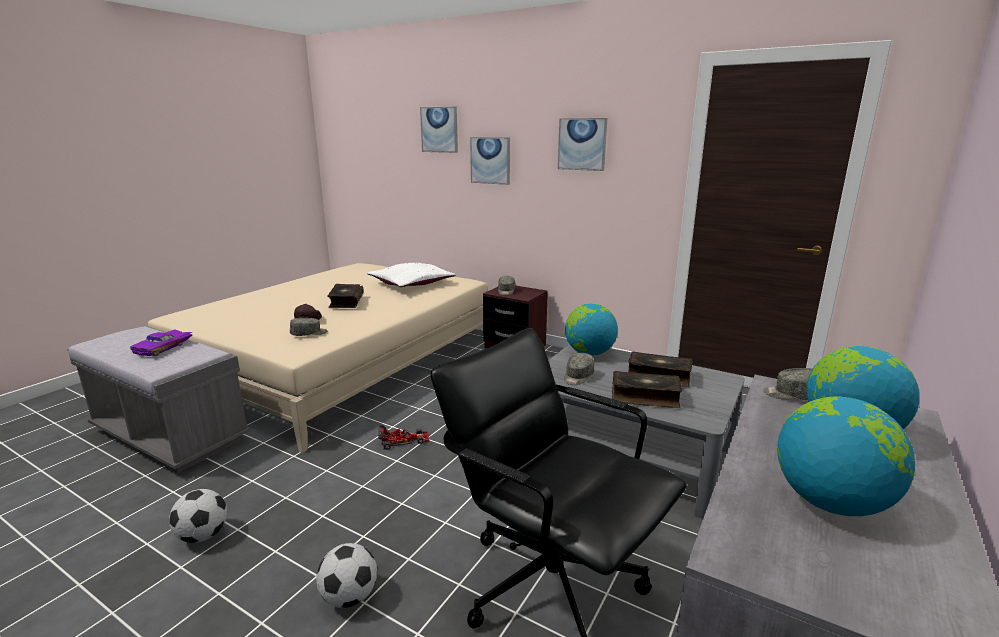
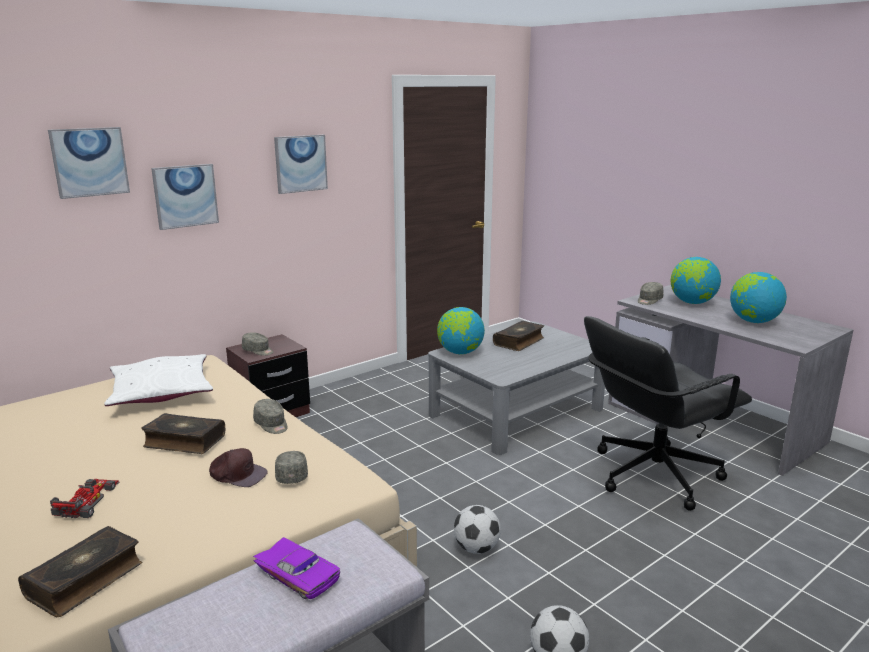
camera: 70 degrees left, 0 degrees up
(349, 597) = (658, 561): football -> football (476, 548)
(403, 440) = (435, 511): toy car -> toy car (87, 500)
(578, 377) = (504, 365): grey cap -> grey cap (271, 425)
(645, 397) = (550, 353): book -> book (86, 580)

